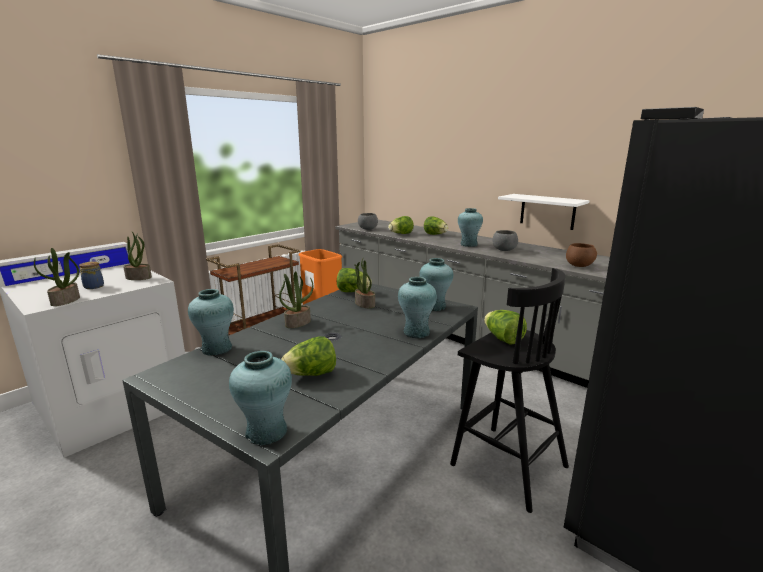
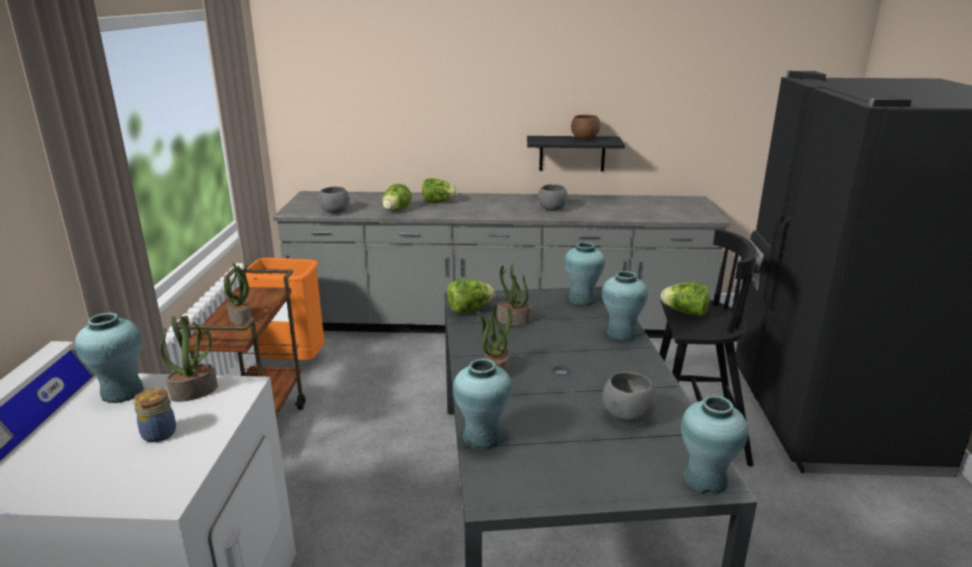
camera: 40 degrees left, 5 degrees up
(65, 301) = (183, 471): potted plant -> potted plant (241, 318)
(311, 374) = (627, 415): lettuce -> grey bowl
(468, 245) = (504, 210): turquoise vase -> turquoise vase (122, 392)
(547, 211) = (572, 153): white shelf -> black shelf
(579, 266) = (648, 214): brown bowl -> brown bowl (585, 139)

